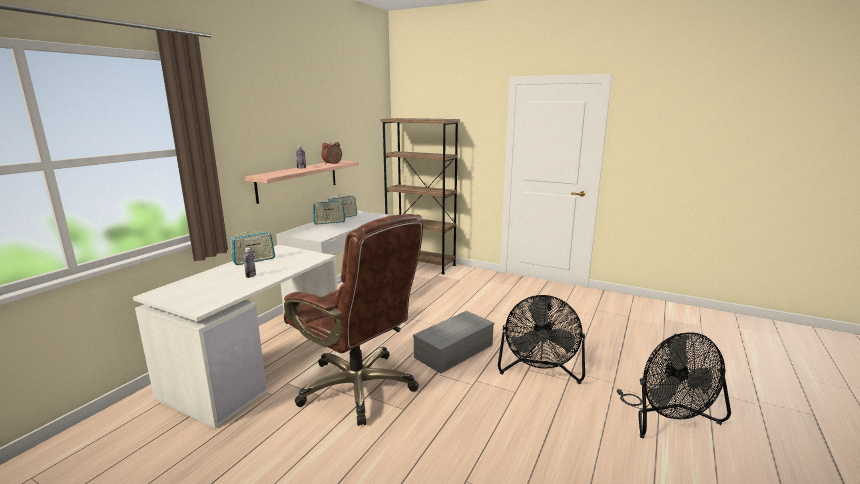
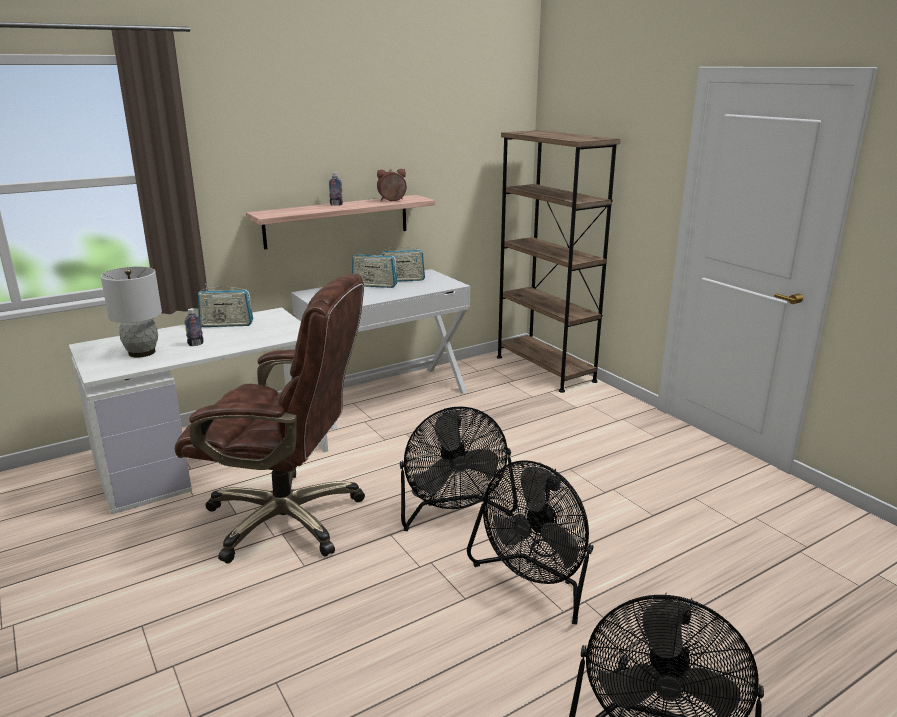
camera: 30 degrees right, 5 degrees up
(214, 289) = (141, 352): none -> white table lamp
(357, 386) = (285, 518): brown office chair -> brown office chair turned 60 degrees counterclockwise
(454, 350) = (449, 510): grey storage box -> black fan

